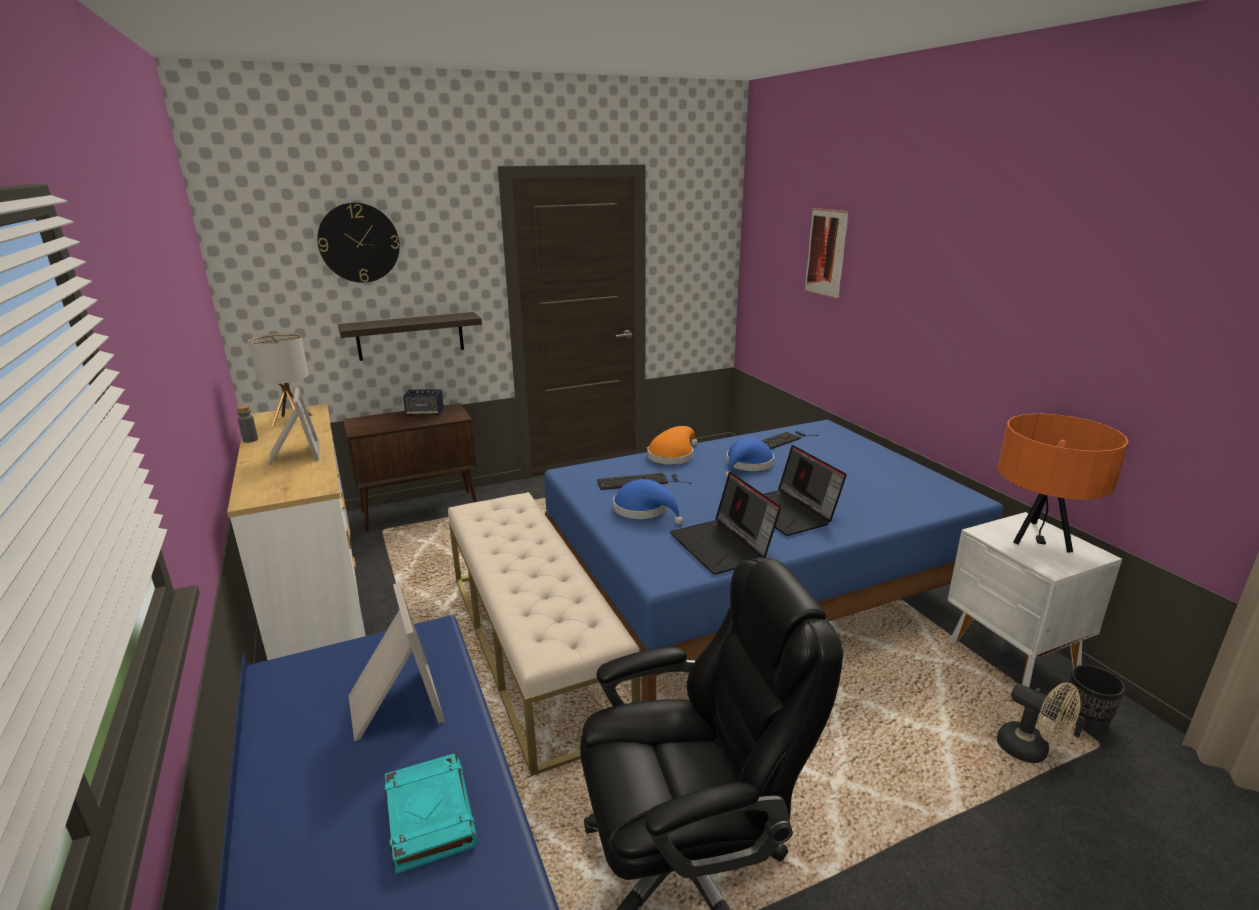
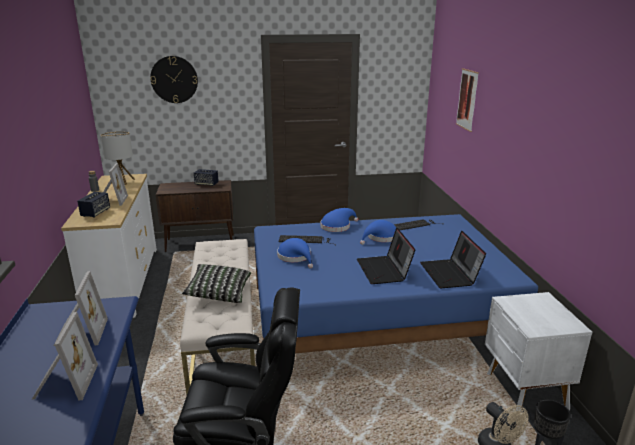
camera: 15 degrees right, 0 degrees up
(278, 478) = (95, 213): none -> speaker
(410, 336) = (202, 136): shelf -> none
(429, 815) = (64, 383): turquoise book -> picture frame
(542, 586) = (219, 293): none -> pillow
(672, 455) = (337, 226): orange hat -> blue hat
(723, 546) = (327, 285): laptop -> laptop (450, 274)
(1038, 537) = (542, 309): orange table lamp -> none

